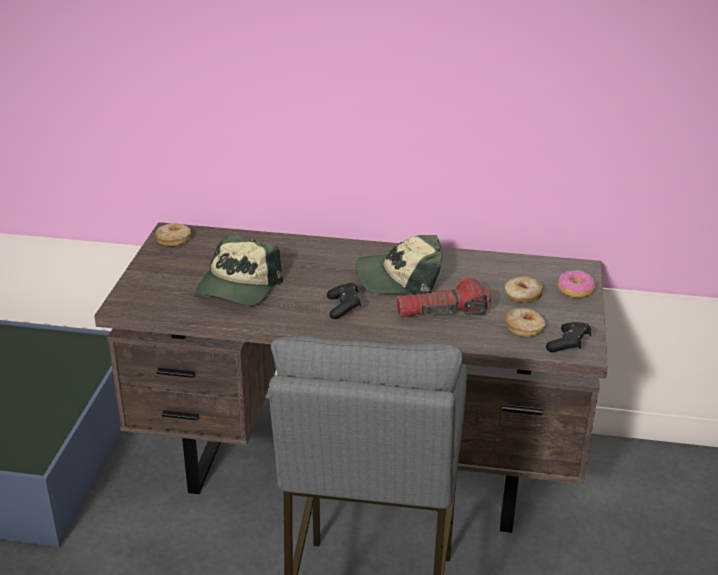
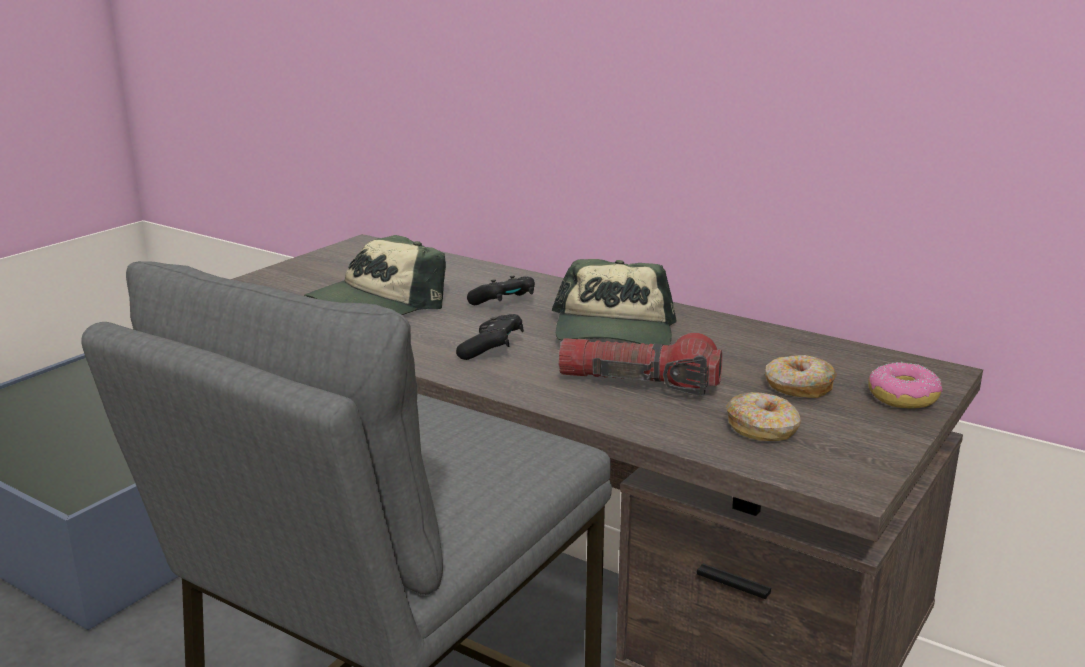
camera: 25 degrees right, 10 degrees down
(174, 239) = (358, 250): donut -> none
(399, 278) = (614, 333): cap -> cap turned 105 degrees counterclockwise
(568, 345) = (826, 468): black game controller -> black game controller (504, 304)

